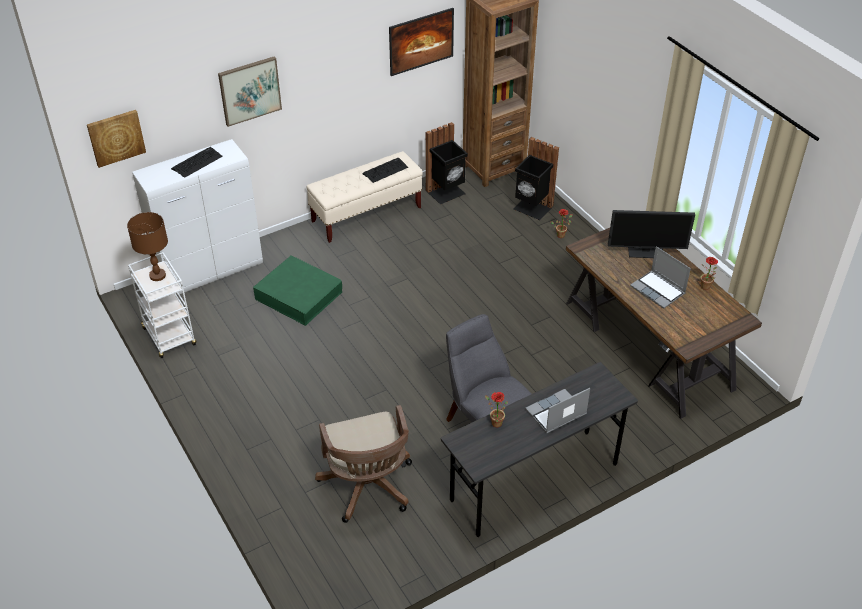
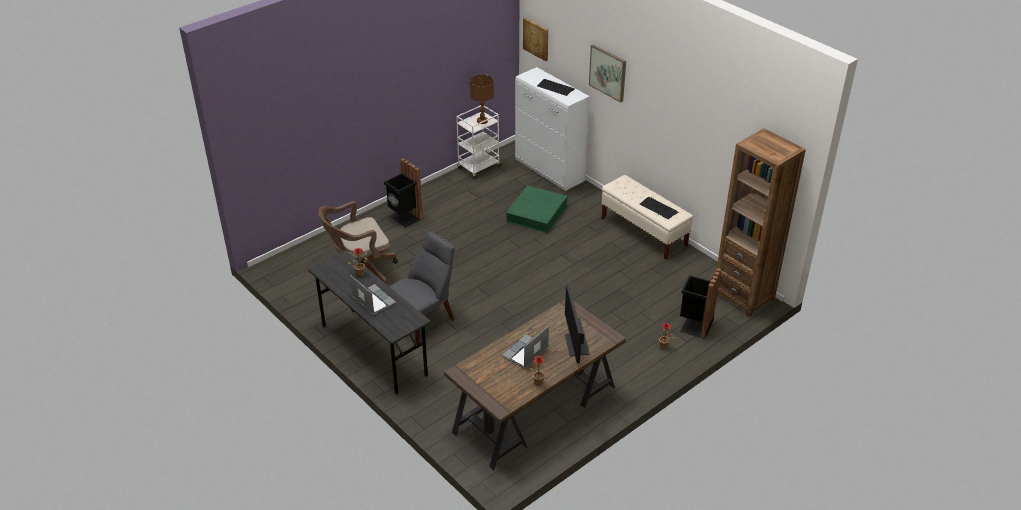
camera: 80 degrees right, 5 degrees down
(421, 53) = (724, 148): picture -> none
(446, 193) = (693, 272): black trash can -> black trash can (405, 218)

